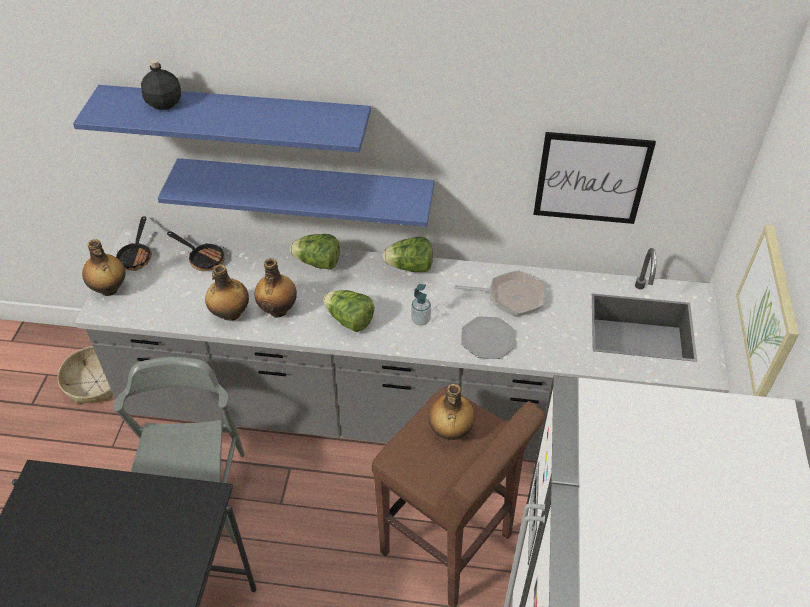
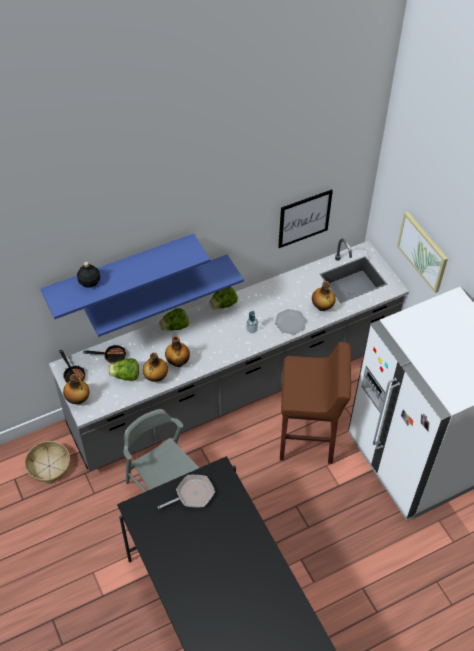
camera: 35 degrees left, 5 degrees up
(349, 320) = (218, 348): lettuce -> lettuce (125, 376)
(449, 432) = (306, 376): bottle -> bottle (322, 307)
(511, 297) = (284, 295): frying pan -> frying pan (192, 494)

